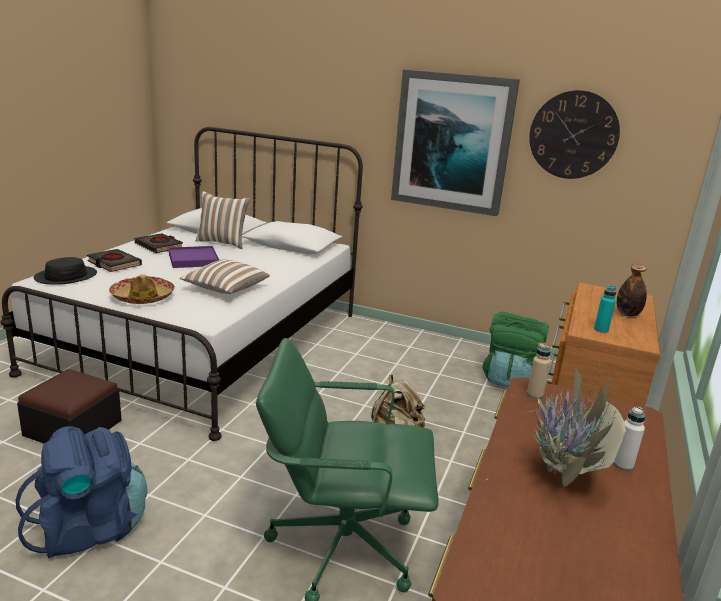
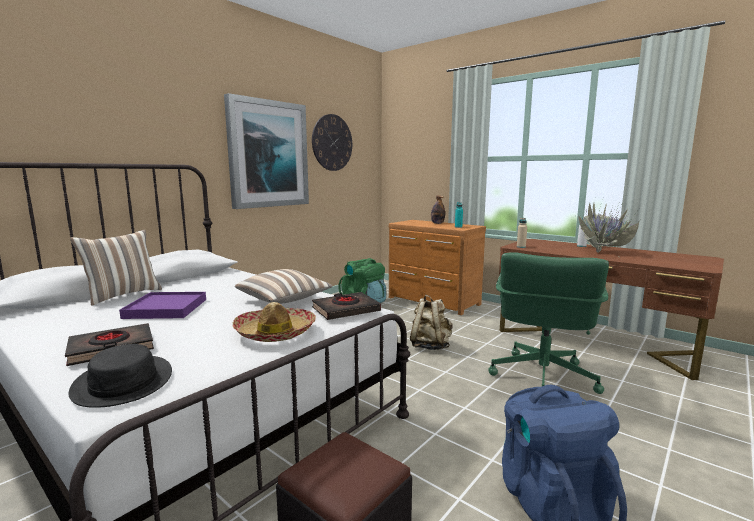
camera: 70 degrees left, 10 degrees down
(159, 246) = (75, 323): black book -> black book (345, 310)

